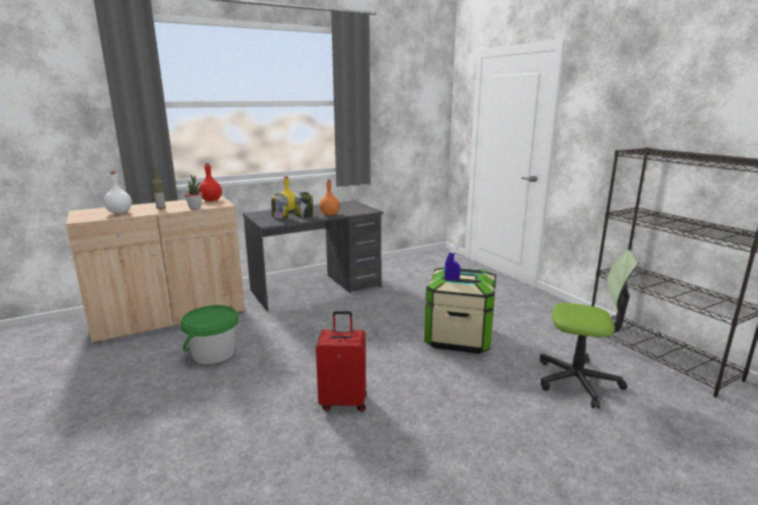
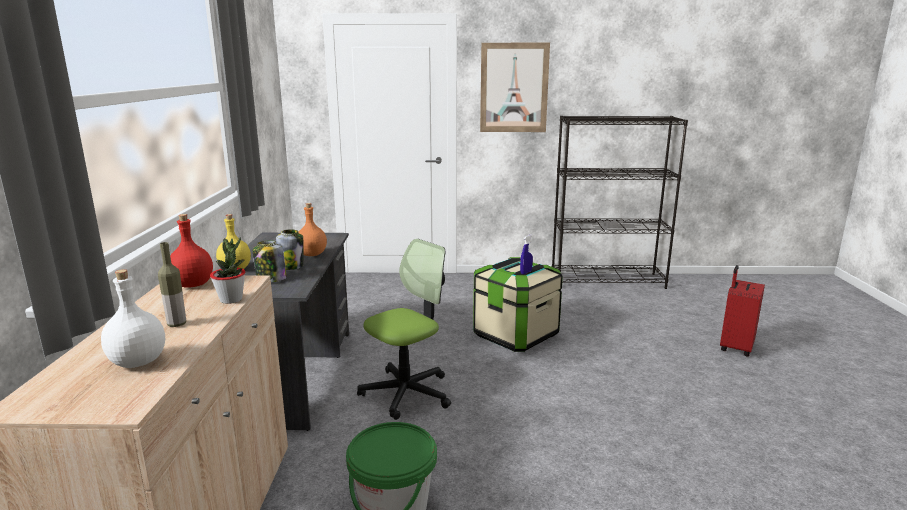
camera: 60 degrees left, 0 degrees up
(344, 401) = (587, 428): red suitcase -> red suitcase (735, 347)
(578, 381) = (622, 317): office chair -> office chair (407, 393)
(605, 113) = (514, 88): none -> picture

